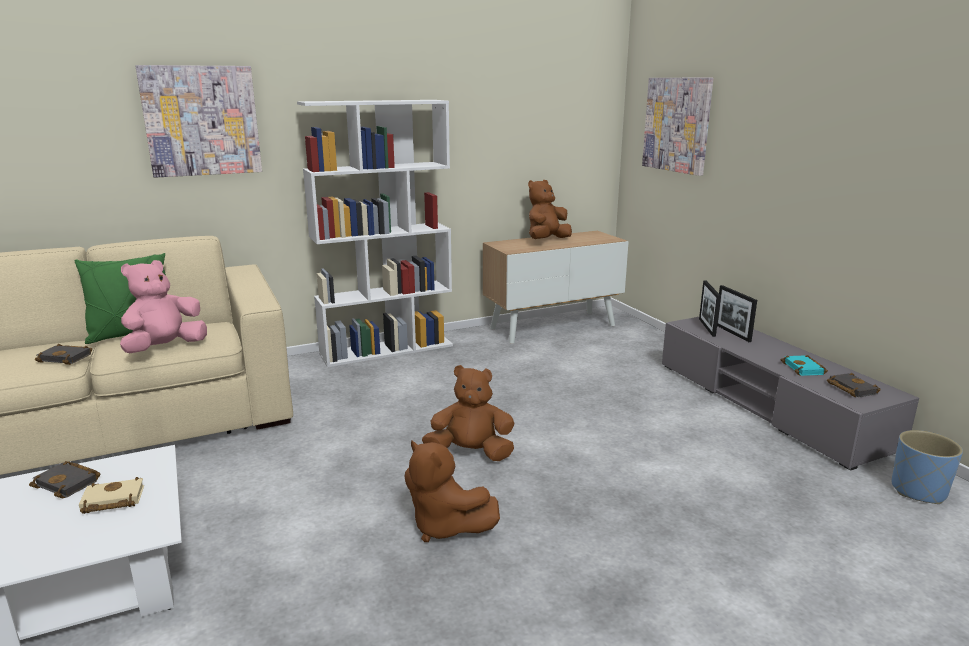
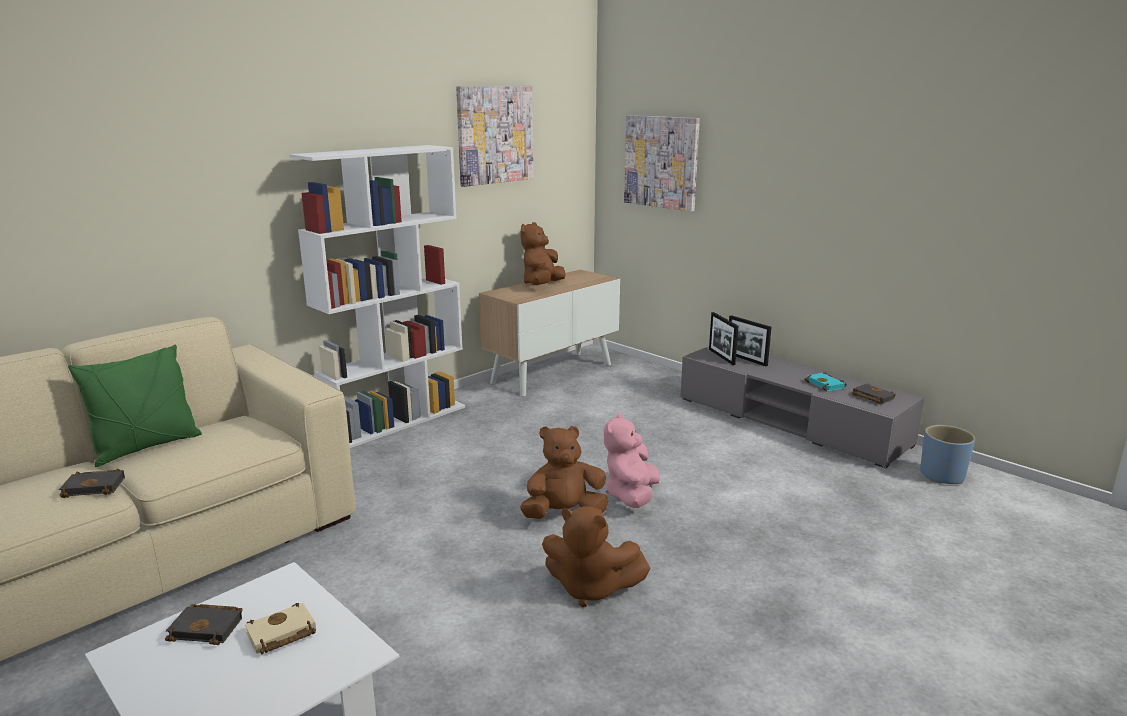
camera: 20 degrees left, 0 degrees up
(165, 348) = (213, 456): pink plush toy -> pink plush toy (631, 496)
(202, 121) = (181, 182): picture -> picture (495, 135)

